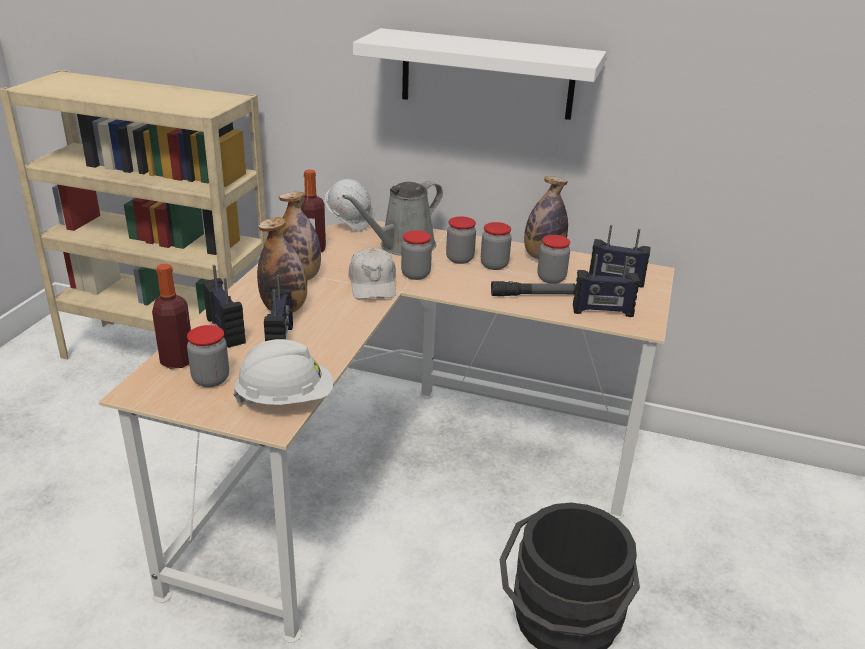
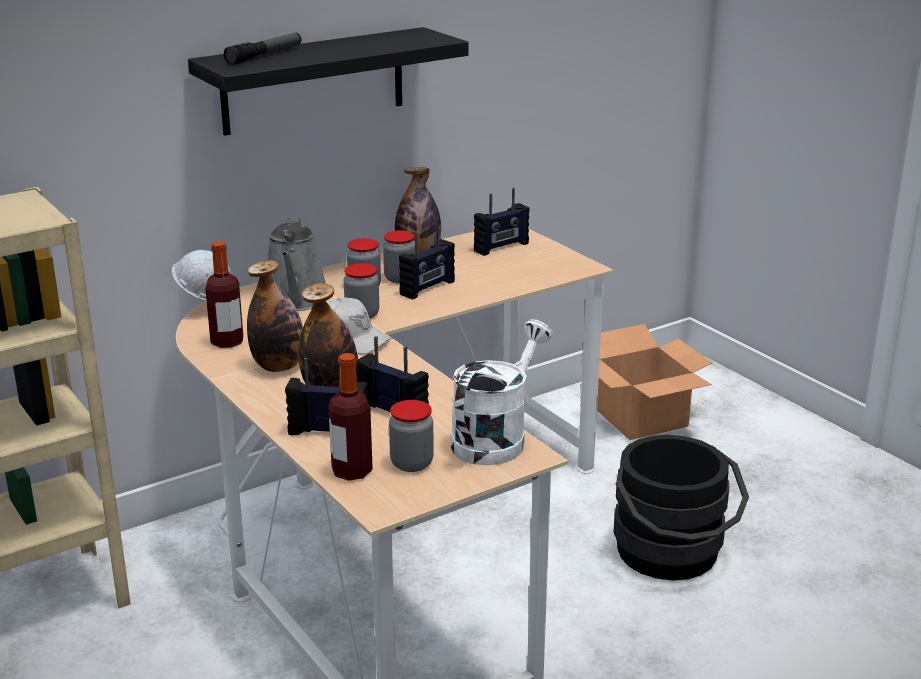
camera: 50 degrees left, 5 degrees down
(285, 399) = (495, 438): white hard hat -> white watering can
(487, 74) = (313, 81): white shelf -> black shelf
(532, 295) = (476, 284): flashlight -> flashlight (265, 55)
(551, 278) = (460, 267): jar -> none
(602, 311) = (541, 271): radio -> radio (428, 288)
(735, 509) = (643, 418): none -> cardboard box

